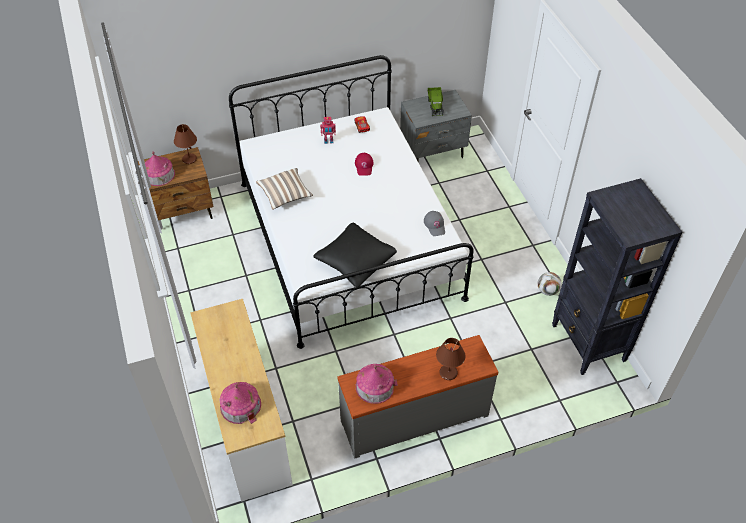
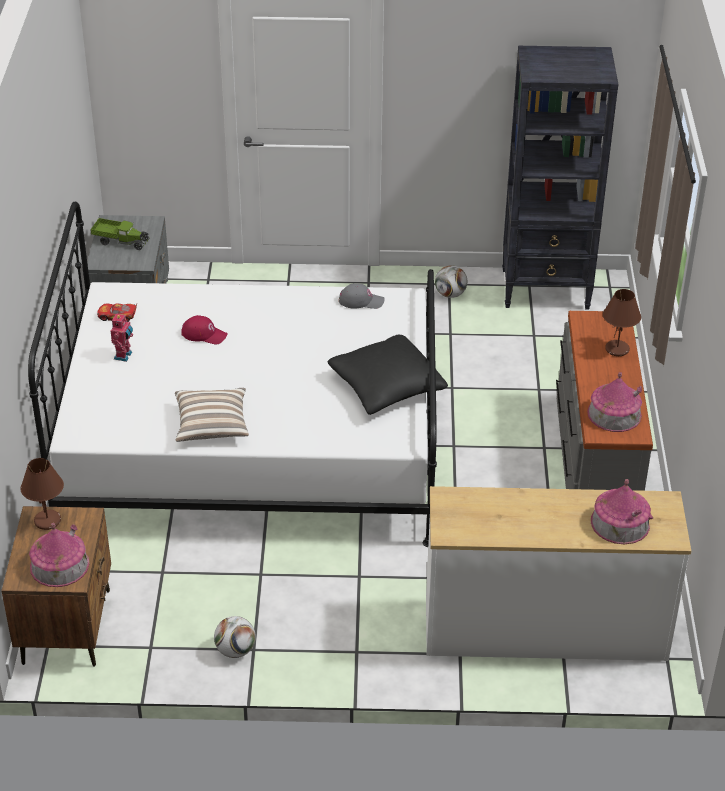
camera: 70 degrees left, 10 degrees down
(186, 283) = (235, 650): none -> football

